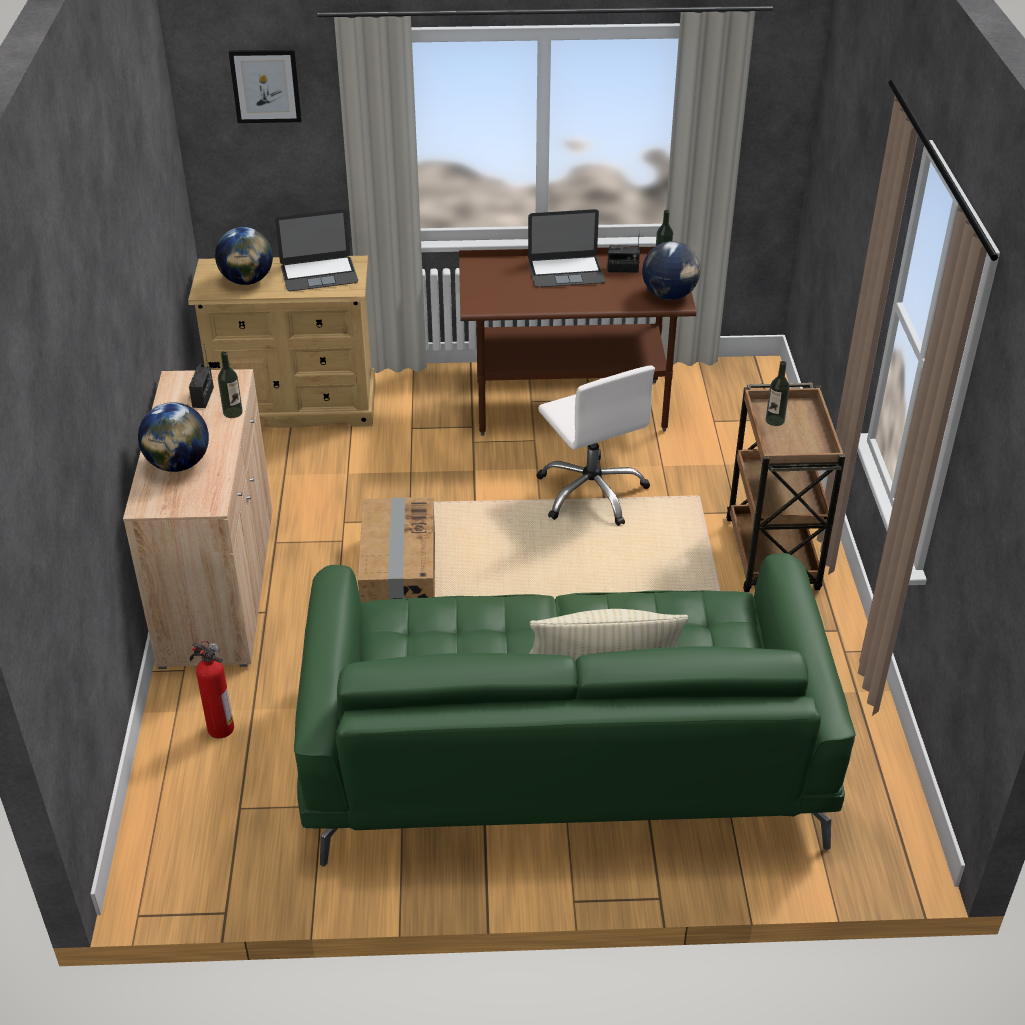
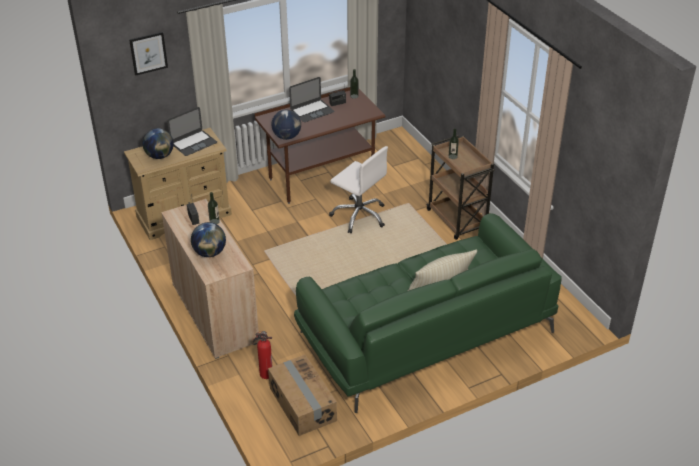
camera: 25 degrees left, 0 degrees up
(398, 575) = (297, 280): cardboard box -> cardboard box (302, 404)
(669, 295) = (368, 110): globe -> globe (287, 137)

